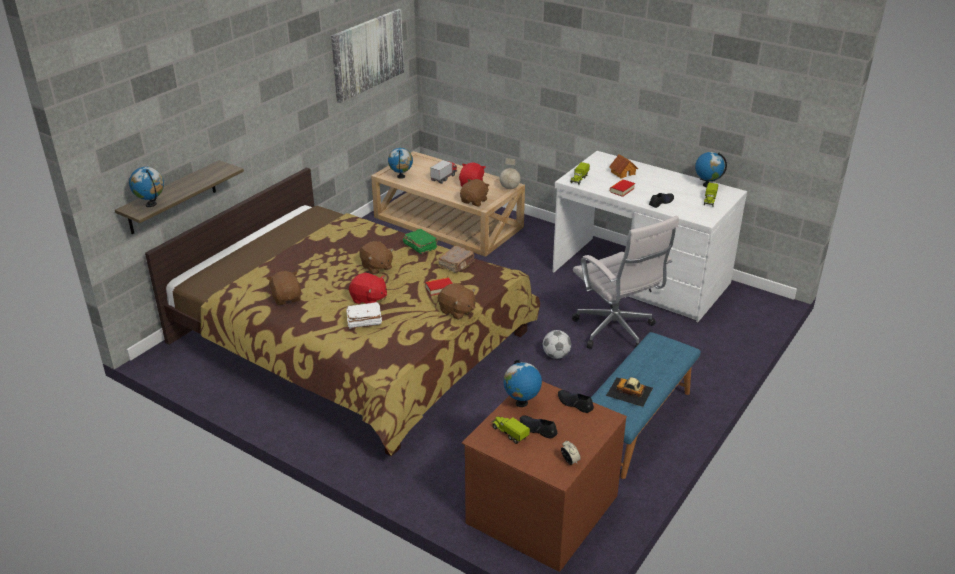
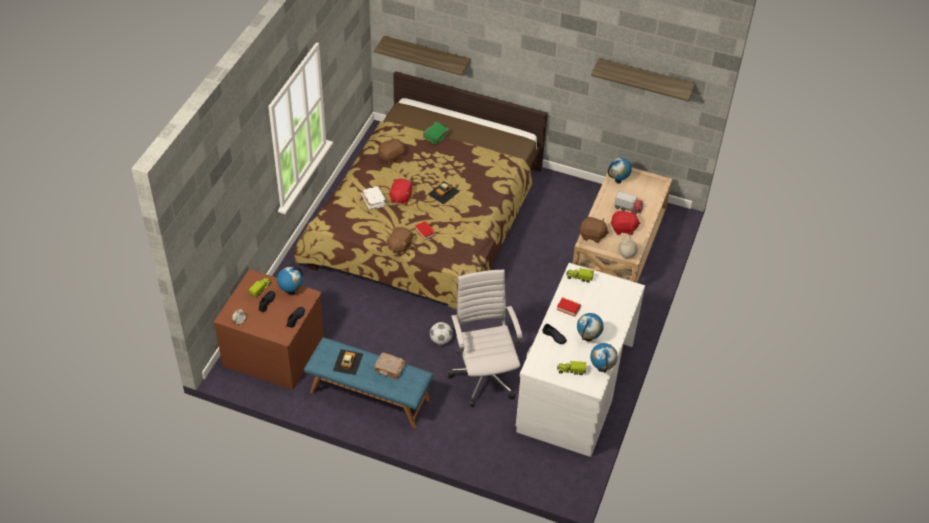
camera: 75 degrees right, 15 degrees up
(151, 204) = (394, 48): globe -> globe (588, 338)
(368, 54) = (645, 79): picture -> shelf
(376, 267) = (444, 192): brown plush toy -> toy car
(420, 246) = (482, 210): green book -> green book (436, 136)
(457, 264) = (462, 236): brown book -> brown book (390, 369)
(616, 332) = (484, 376): white office chair -> white office chair turned 120 degrees clockwise
(622, 173) = (603, 306): toy house -> none

